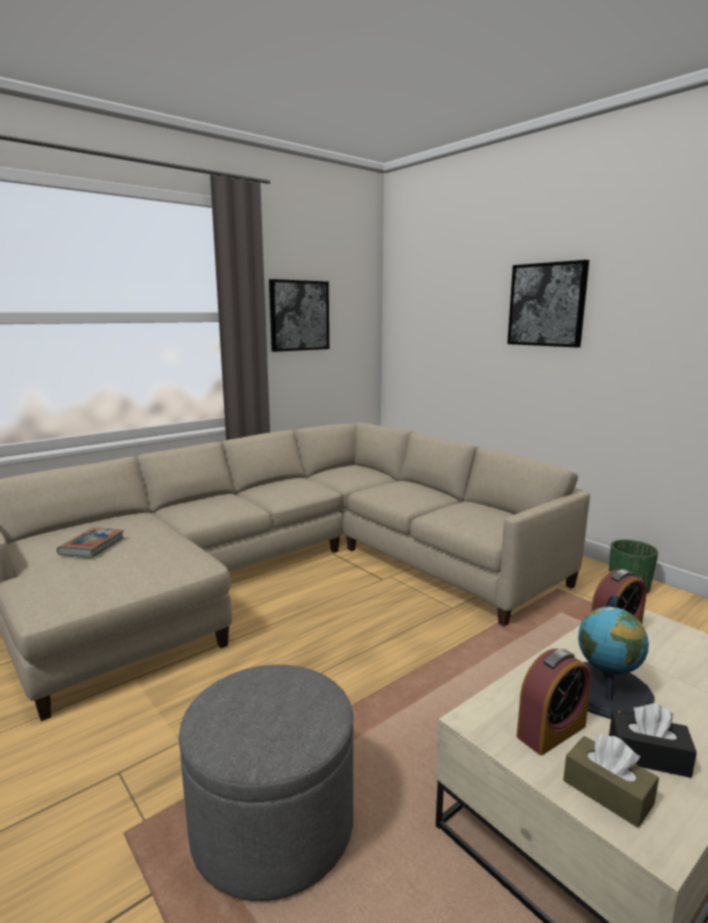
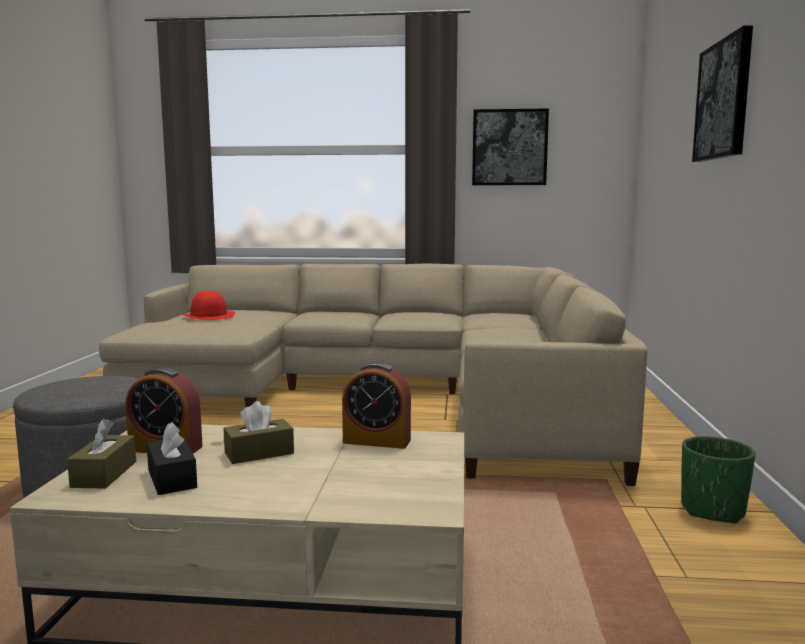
camera: 45 degrees right, 5 degrees down
(92, 546) = (209, 316): book -> red hat
(606, 690) = (259, 453): globe -> brown tissue box

